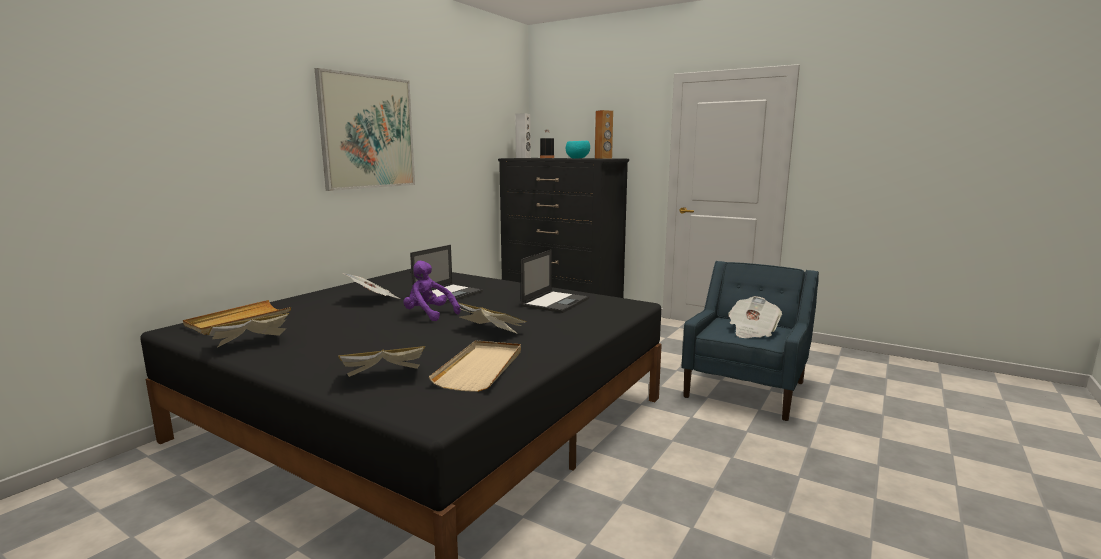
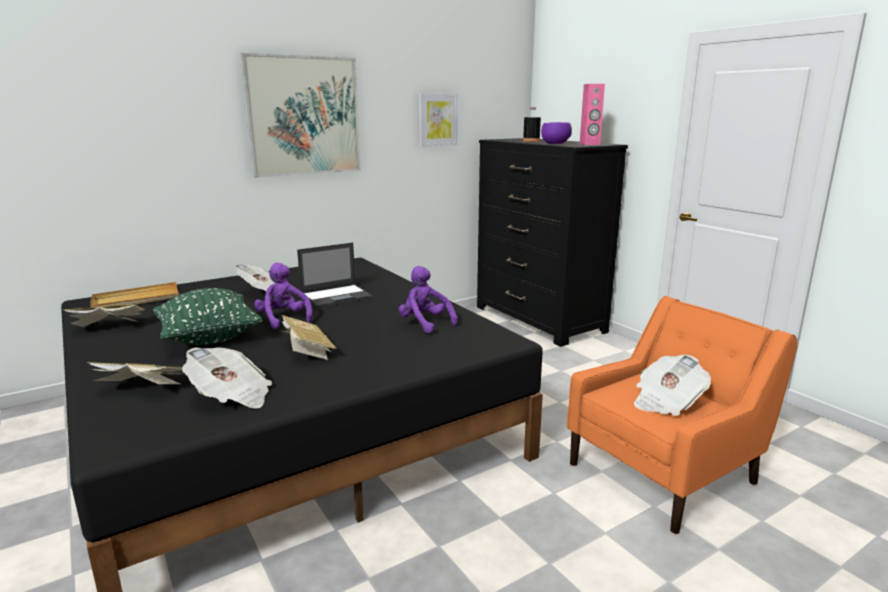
camera: 25 degrees right, 5 degrees up
(380, 336) = (209, 338): none -> green pillow
(468, 140) = (437, 120): none -> picture
(481, 368) = (232, 397): beige tray -> newspaper
(523, 157) = (512, 139): white speaker -> none
(556, 302) = (425, 323): laptop -> purple plush toy
(577, 158) = (555, 144): turquoise bowl -> purple bowl
(603, 158) = (589, 144): brown speaker -> pink speaker
(746, 389) = (665, 472): blue armchair -> orange armchair

